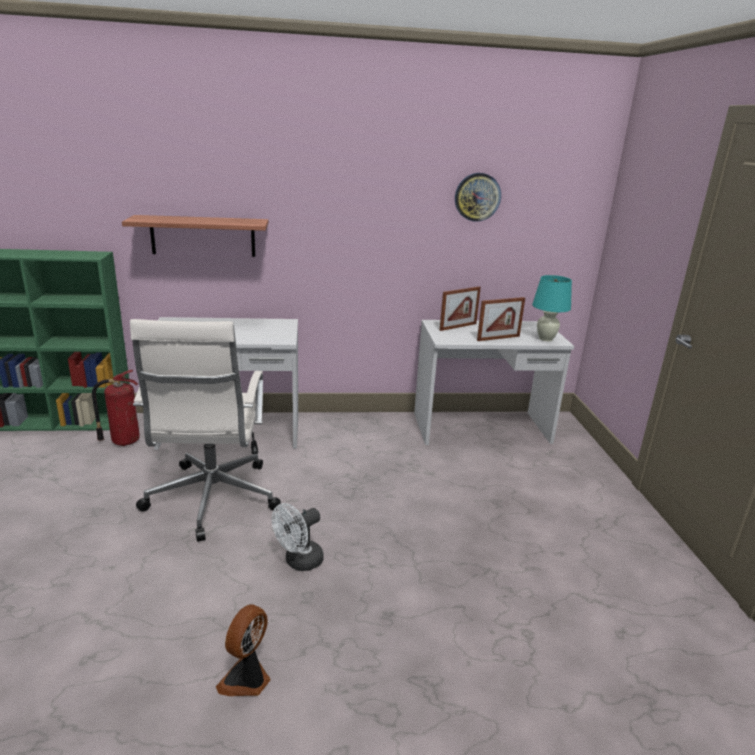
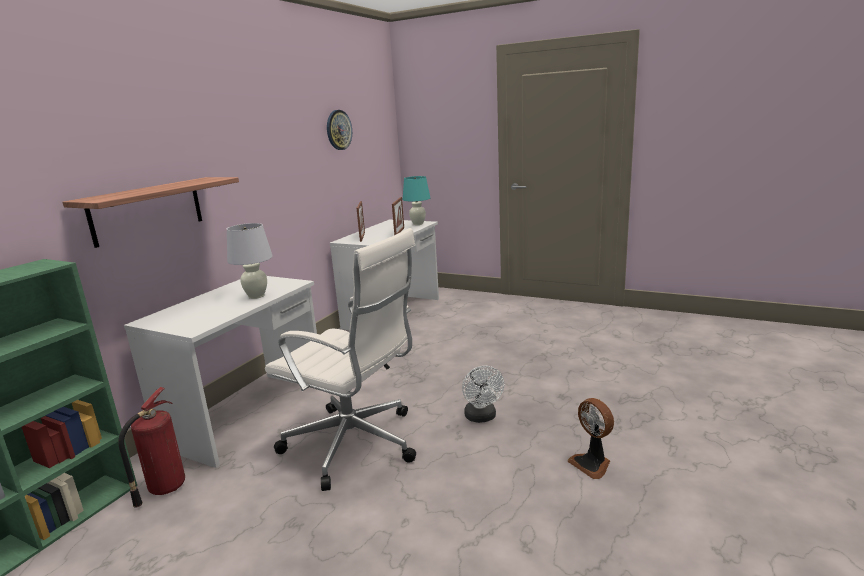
camera: 55 degrees left, 5 degrees down
(241, 336) = (256, 296): none -> white table lamp

